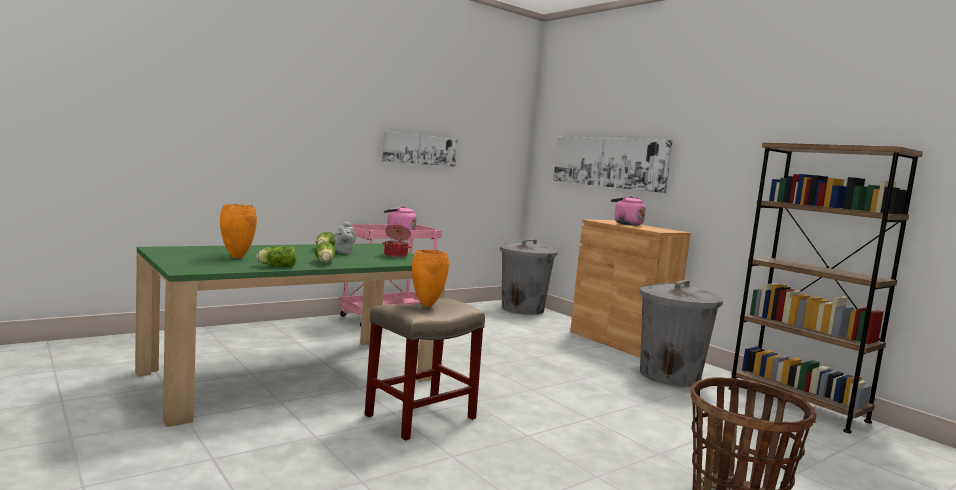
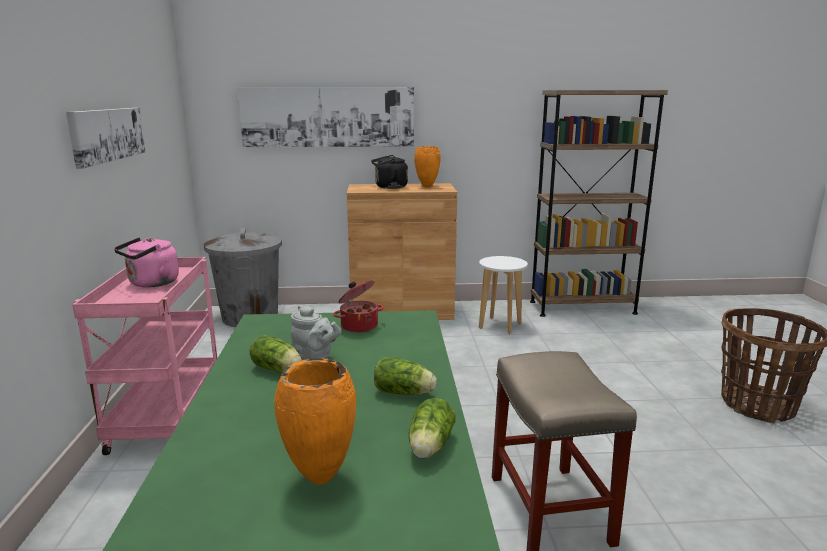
camera: 55 degrees left, 10 degrees up
(427, 306) = (555, 378): orange vase -> orange vase (426, 187)
(626, 224) = (389, 187): pink kettle -> black kettle
(670, 375) = (500, 325): grey trash can -> white stool

